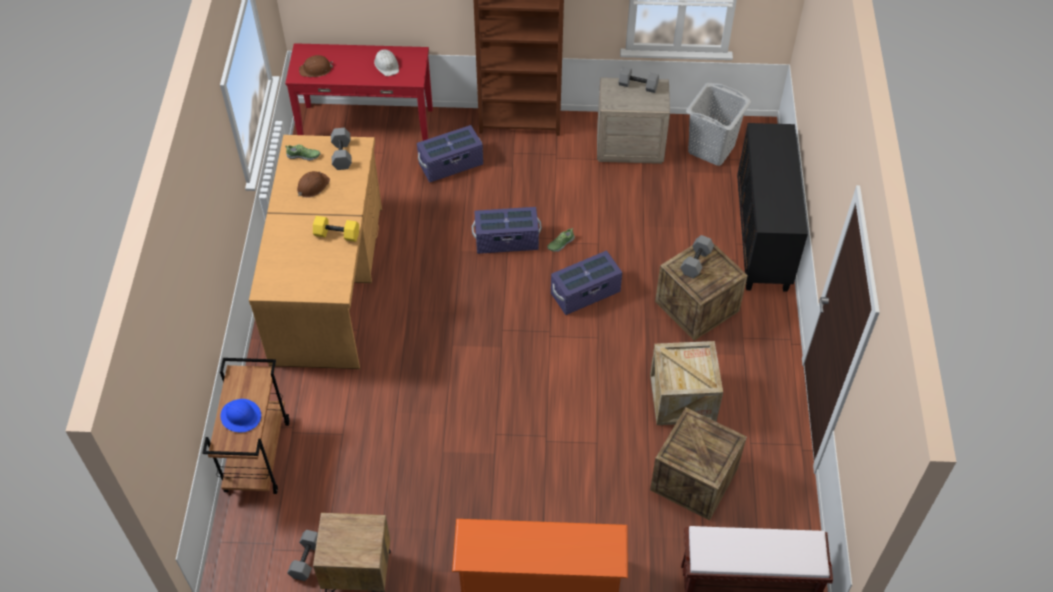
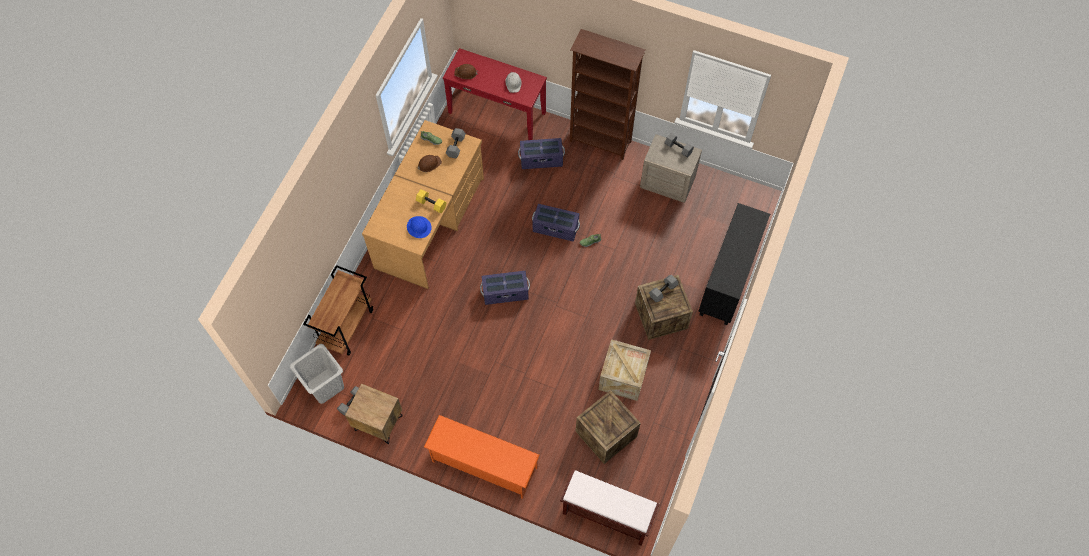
camera: 20 degrees right, 10 degrees up
(241, 416) = (334, 307): blue hard hat -> blue hard hat (419, 227)
(585, 293) = (591, 283): purple storage box -> purple storage box (505, 293)
(711, 148) = (723, 202): grey laundry basket -> grey laundry basket (325, 386)

